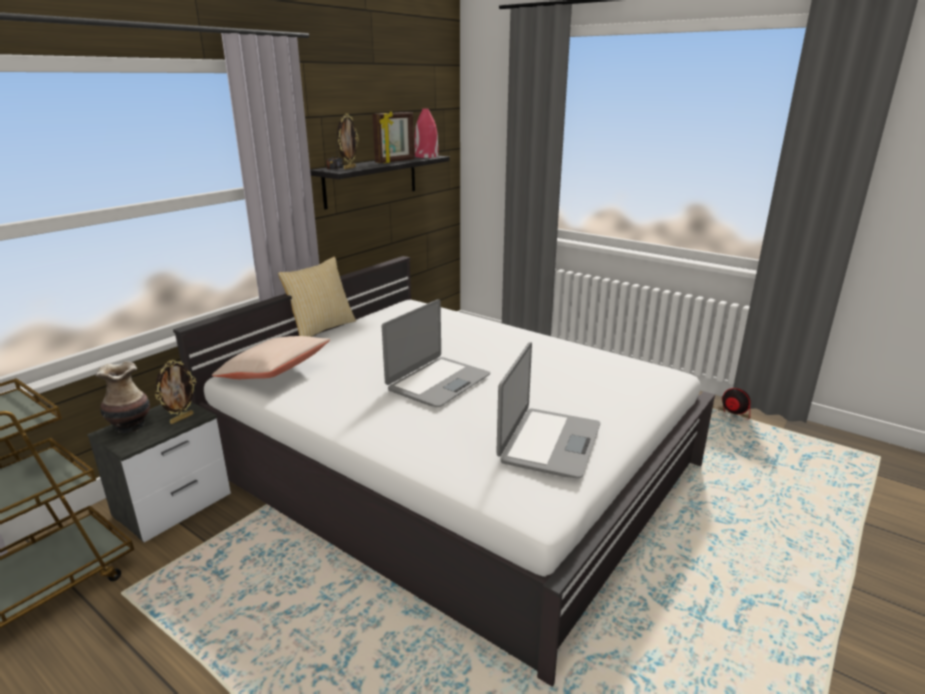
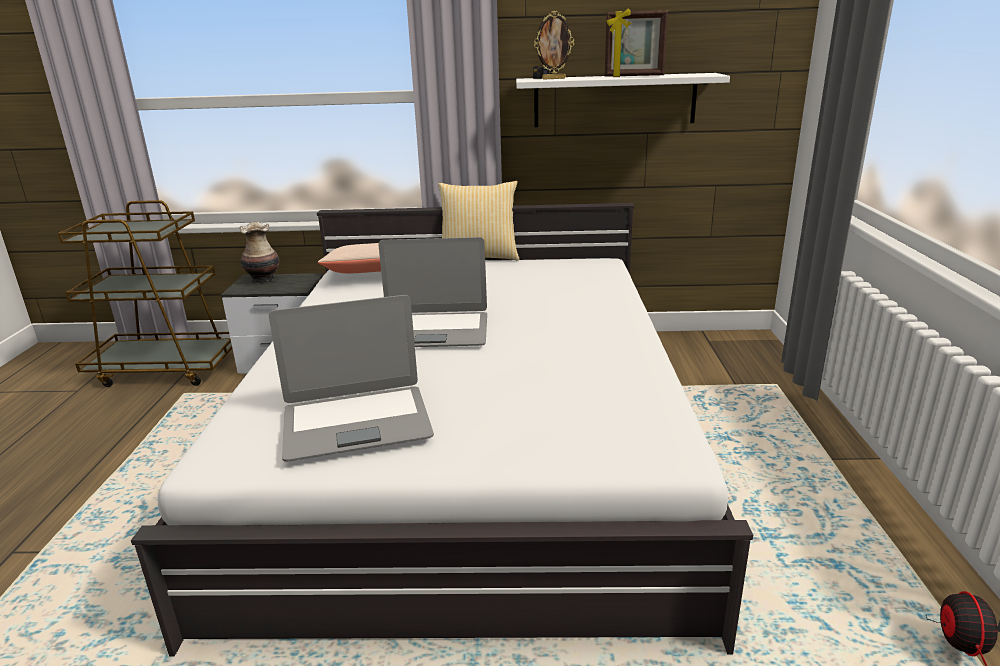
camera: 55 degrees right, 0 degrees up
(181, 418) = (289, 286): picture frame -> none
(371, 180) = (614, 100): black shelf -> white shelf
(426, 156) = (699, 74): red vase -> none

